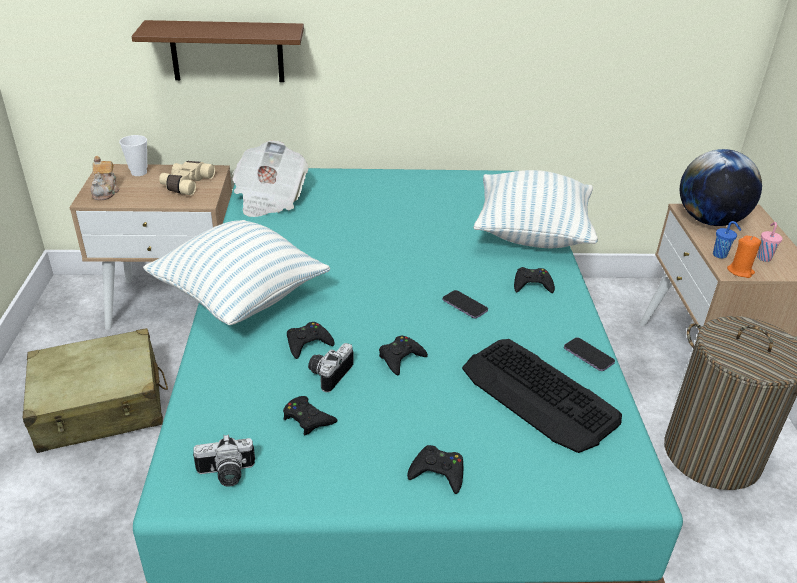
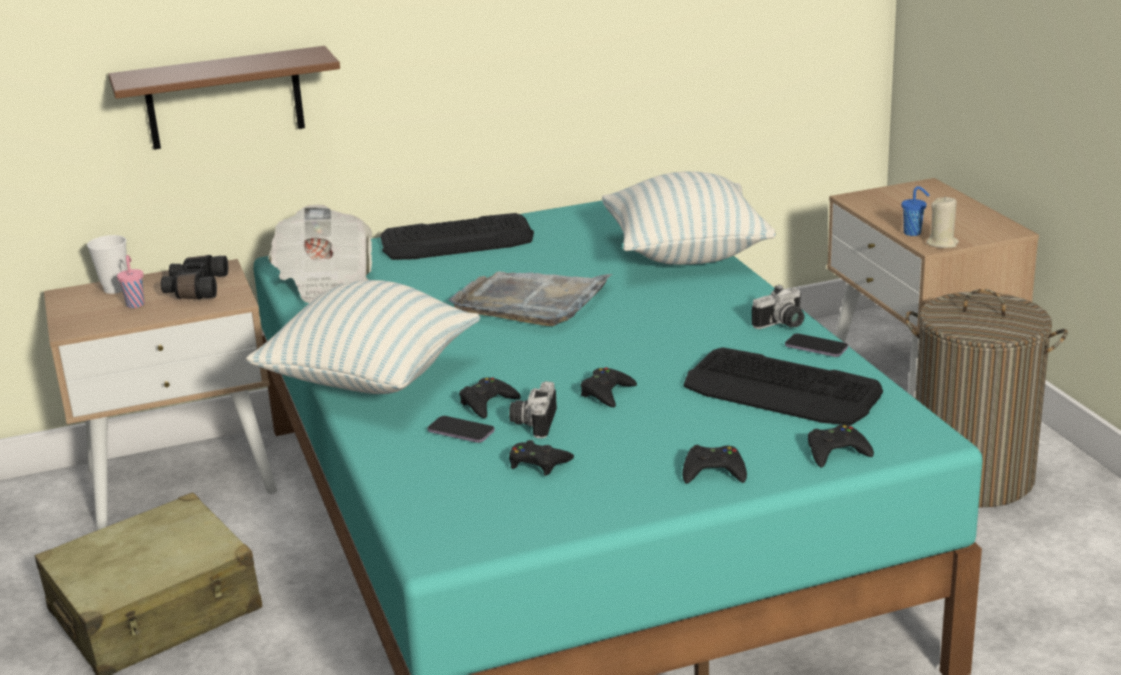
camera: 15 degrees left, 10 degrees down
(106, 192) = (87, 317): teapot -> none
(186, 184) = (195, 289): beige binoculars -> black binoculars
(226, 475) = (481, 525): camera -> camera (782, 325)
(378, 183) = (458, 240): none -> keyboard
(396, 251) = (531, 301): none -> grey tray
(464, 306) = (649, 334): phone -> phone (461, 432)
(532, 284) = (715, 300): black game controller -> black game controller (836, 452)
(709, 221) = (885, 203): globe -> none
(740, 271) = (942, 243): orange candle -> beige candle
(763, 257) = (961, 226): pink cup -> pink cup (135, 304)

